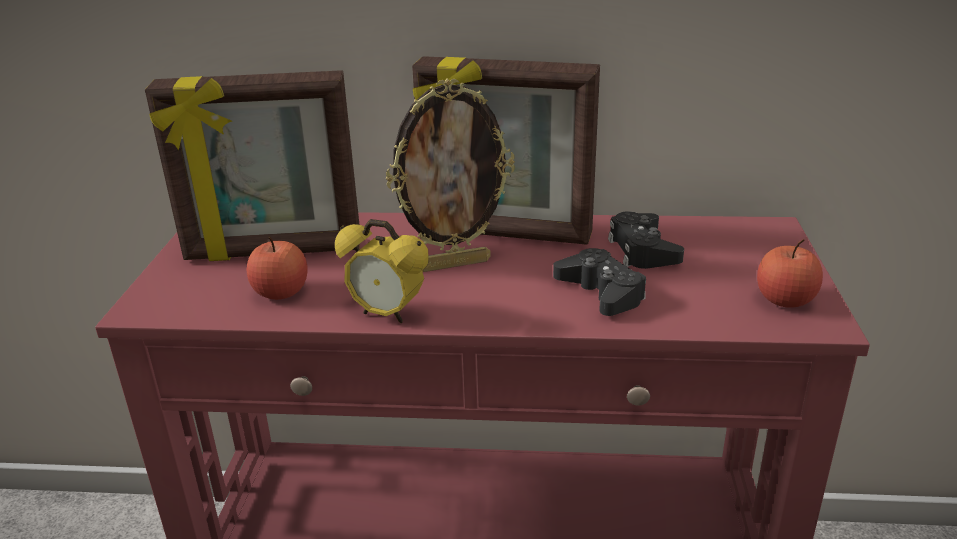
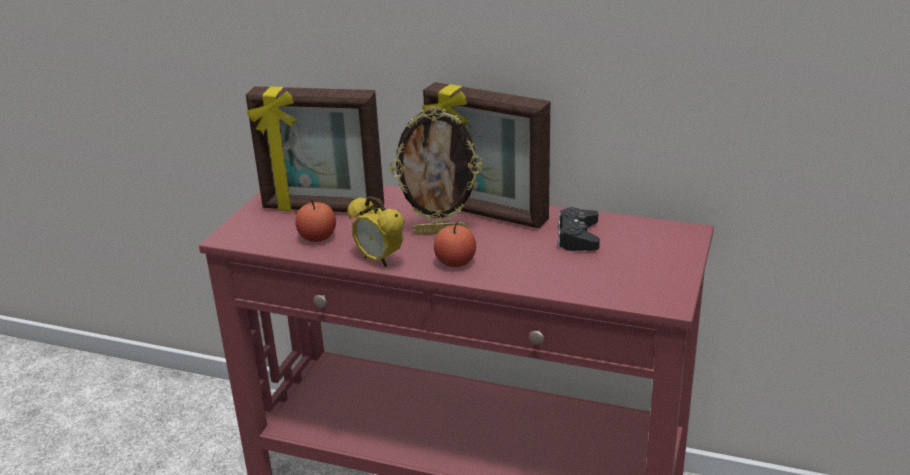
camera: 15 degrees right, 0 degrees up
(601, 292) = (529, 263): black game controller -> none
(785, 300) = (654, 285): apple -> apple (455, 262)

